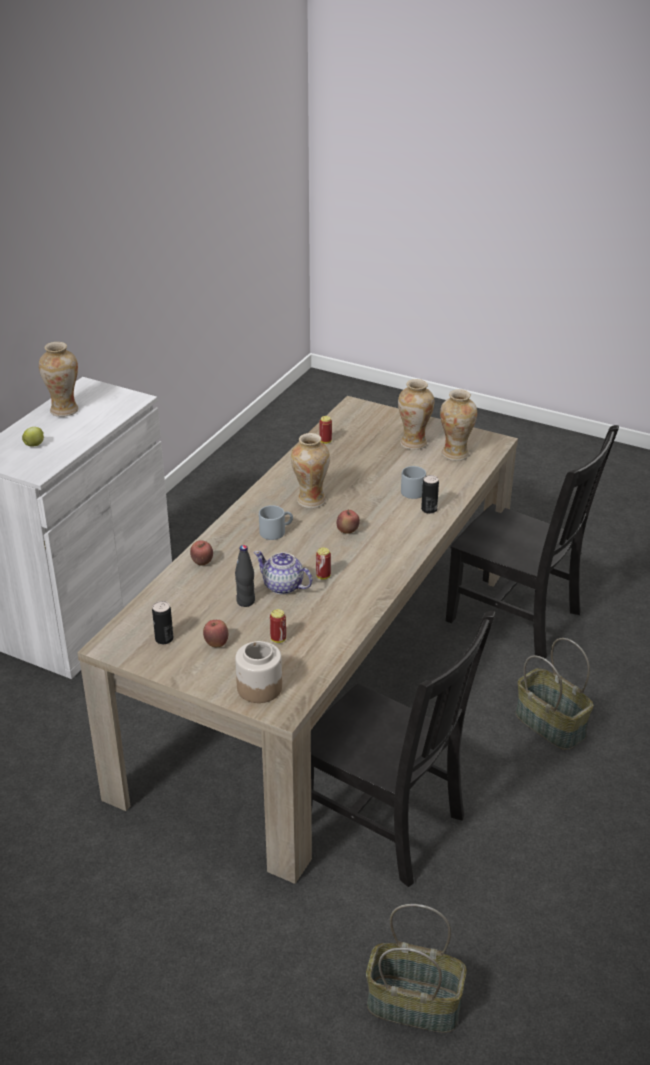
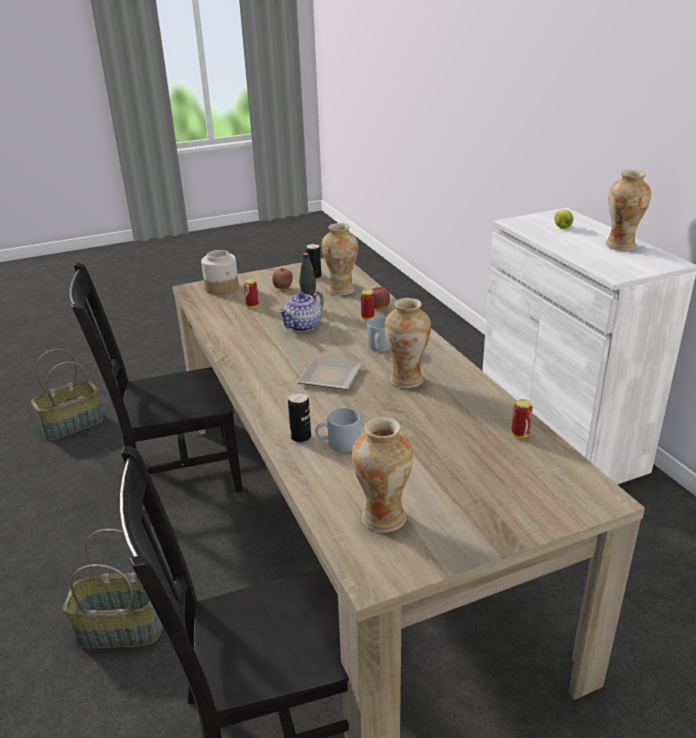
camera: 130 degrees right, 5 degrees down
(283, 586) = (303, 326): teapot -> teapot turned 150 degrees clockwise
(323, 576) = (289, 344): can -> can (367, 318)
(347, 531) = (331, 378): apple -> plate
(413, 443) = (447, 497): vase -> vase (341, 290)

